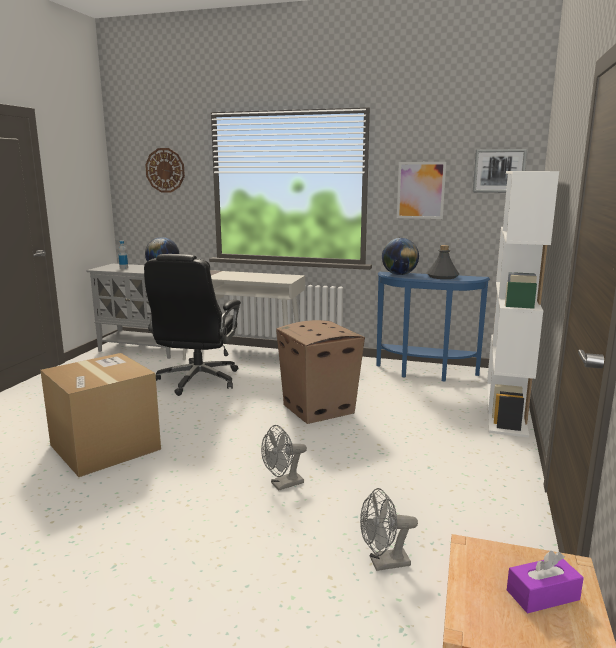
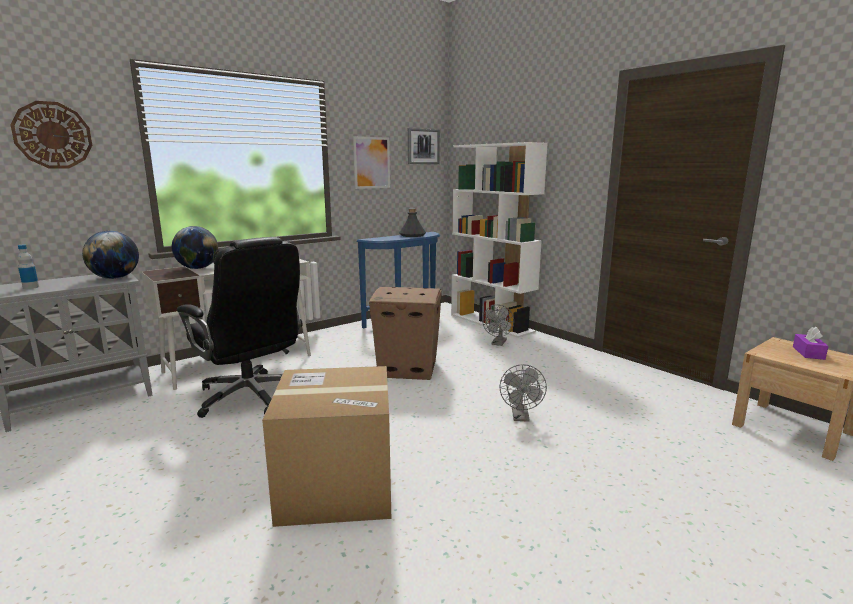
camera: 55 degrees left, 0 degrees up
(384, 563) = (650, 416): grey fan -> grey fan (498, 343)
(399, 274) = (382, 238): globe -> globe (197, 268)

